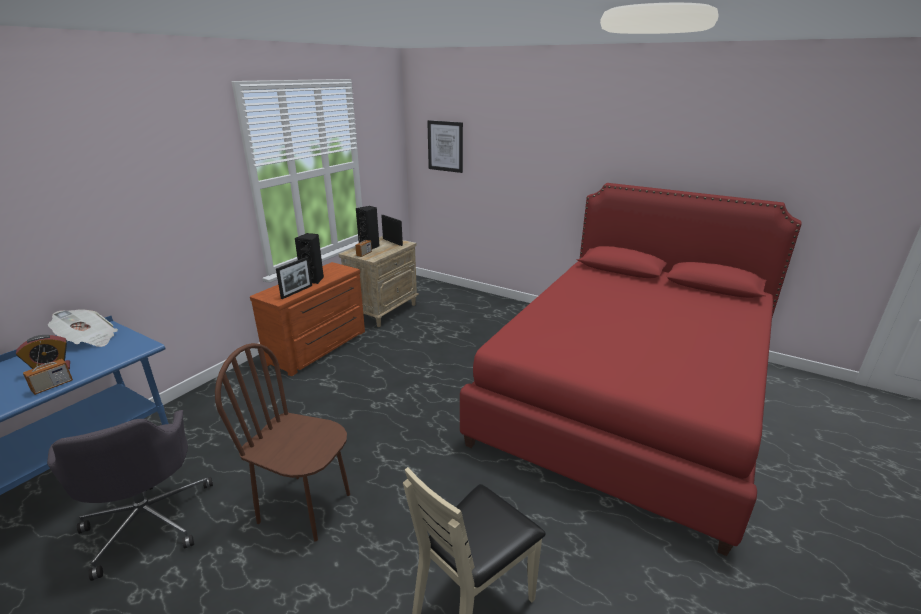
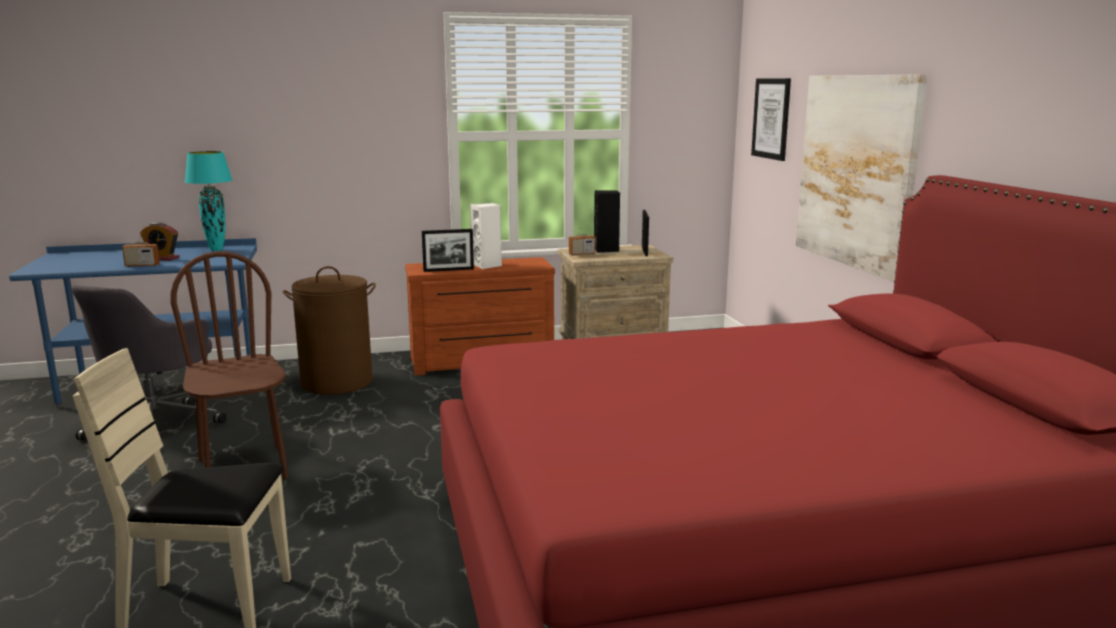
camera: 45 degrees right, 10 degrees down
(88, 340) = (217, 250): newspaper -> turquoise table lamp
(242, 406) = (337, 382): none -> brown laundry basket
(314, 280) = (487, 265): black speaker -> white speaker
(530, 179) = (855, 171): none -> picture

